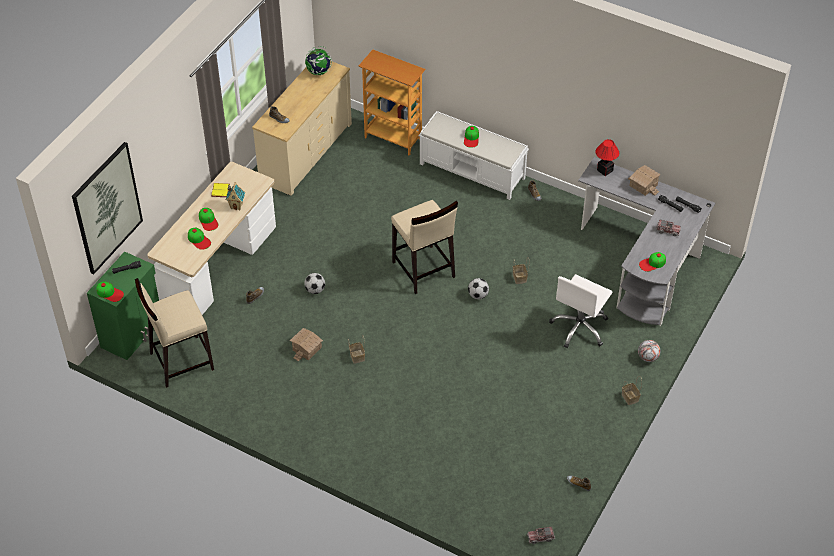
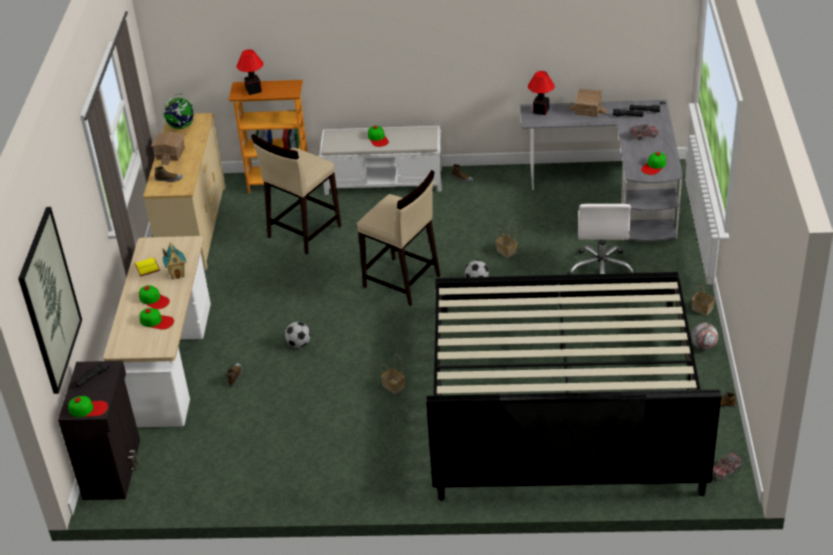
camera: 25 degrees left, 10 degrees down
(133, 333) = (113, 468): green cabinet -> black cabinet
(181, 361) = (193, 473): beige stool -> beige stool (303, 232)
(307, 349) = (333, 401): toy house -> toy house (171, 153)
(382, 64) = (254, 90): none -> table lamp
(468, 423) = (562, 398): none -> bed
(648, 357) = (688, 268): football -> football (703, 346)

